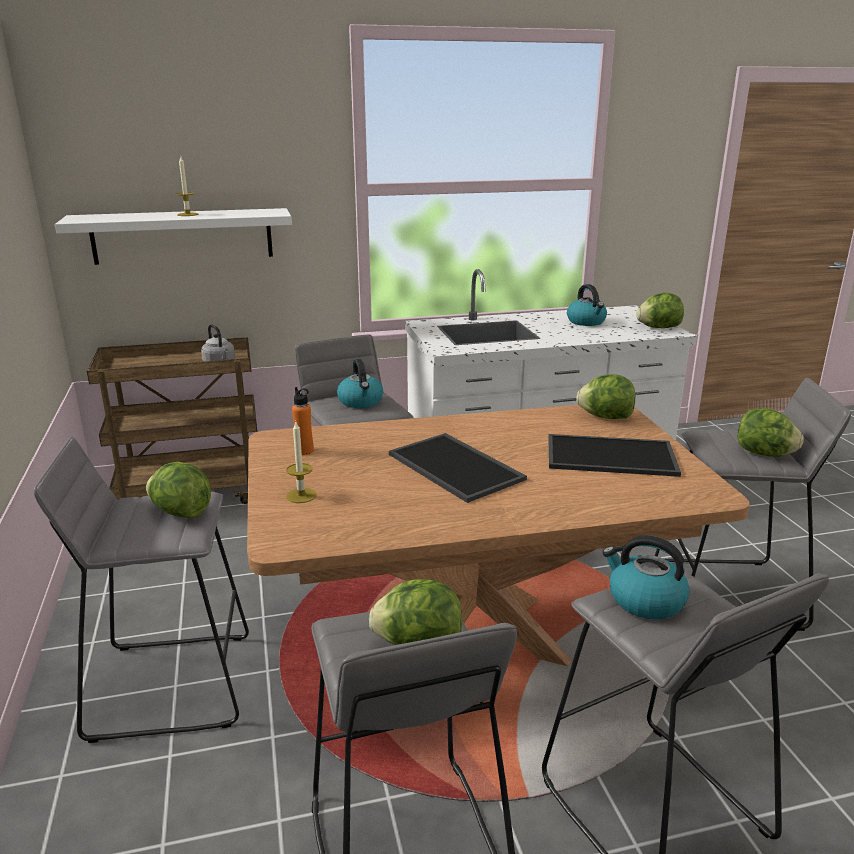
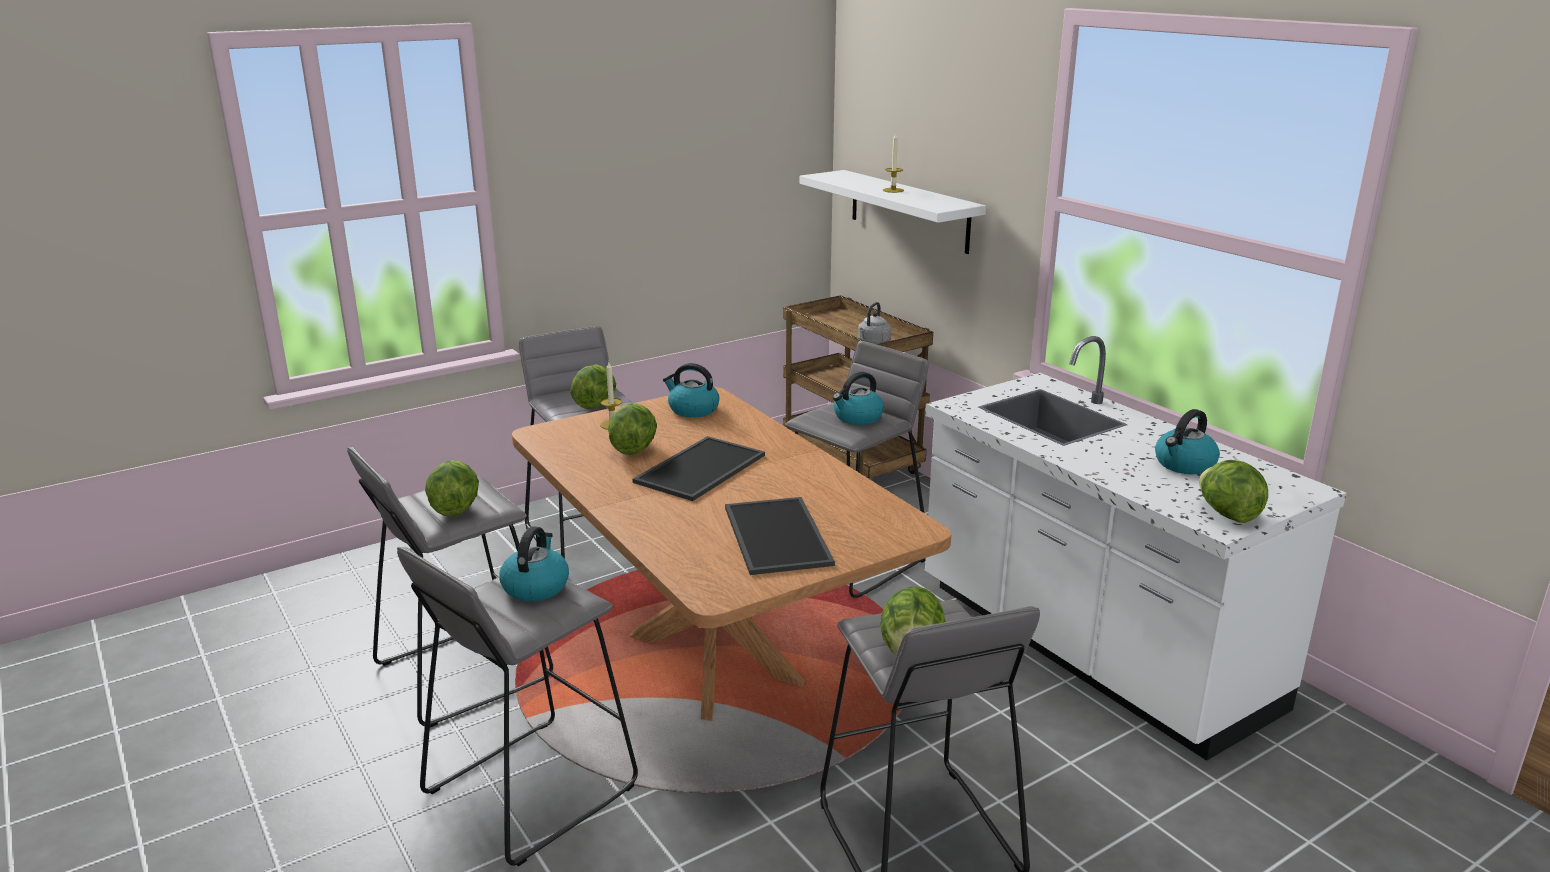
camera: 70 degrees right, 0 degrees up
(304, 451) = (692, 410): orange bottle -> kettle
(605, 417) = (888, 525): lettuce -> lettuce (633, 449)

